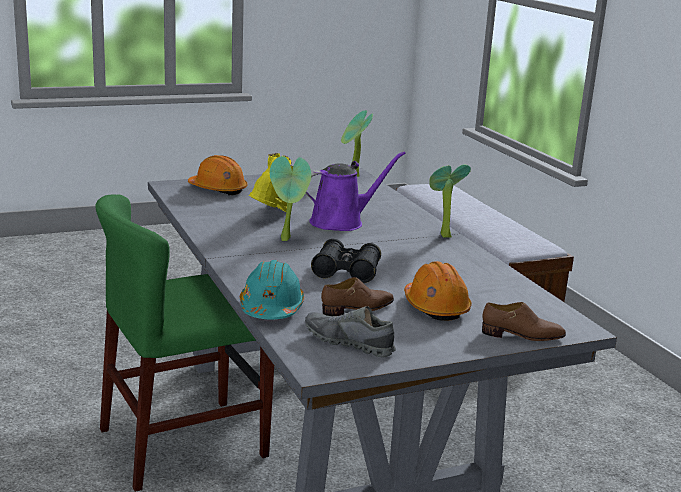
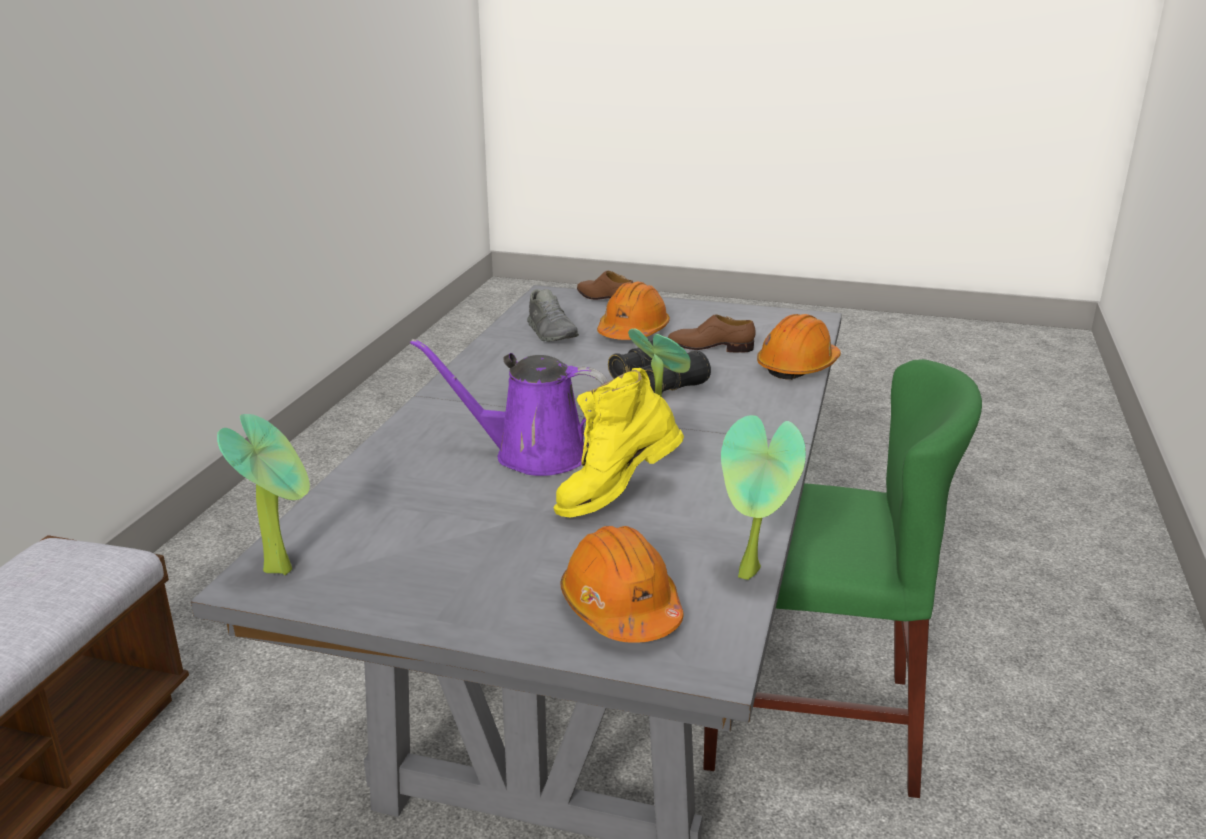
camera: 140 degrees left, 5 degrees up
(271, 308) = (798, 367): turquoise hard hat -> orange hard hat
(349, 343) = (763, 326): grey shoe -> grey shoe (552, 333)
(442, 235) = (446, 397): potted plant -> potted plant (752, 575)

